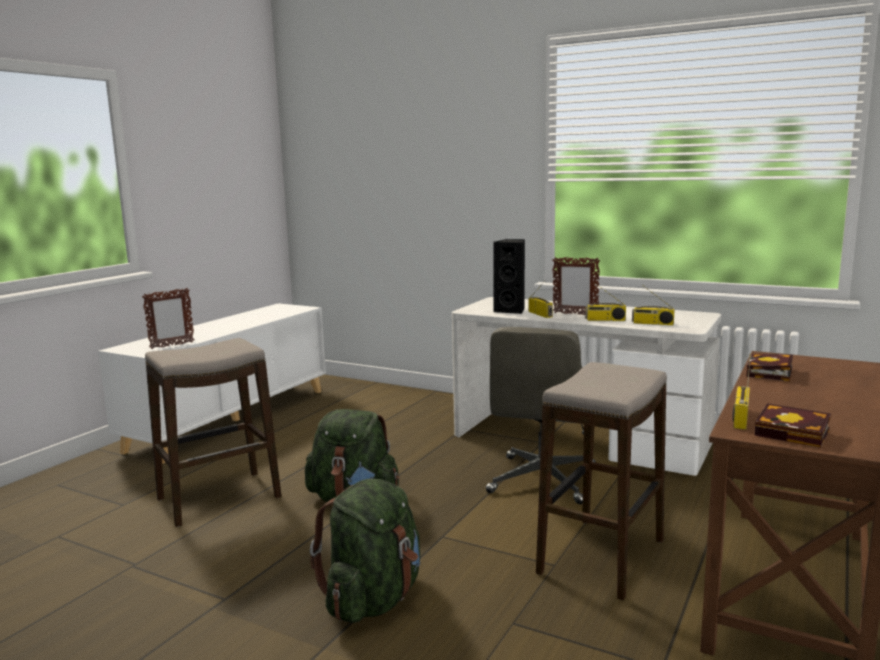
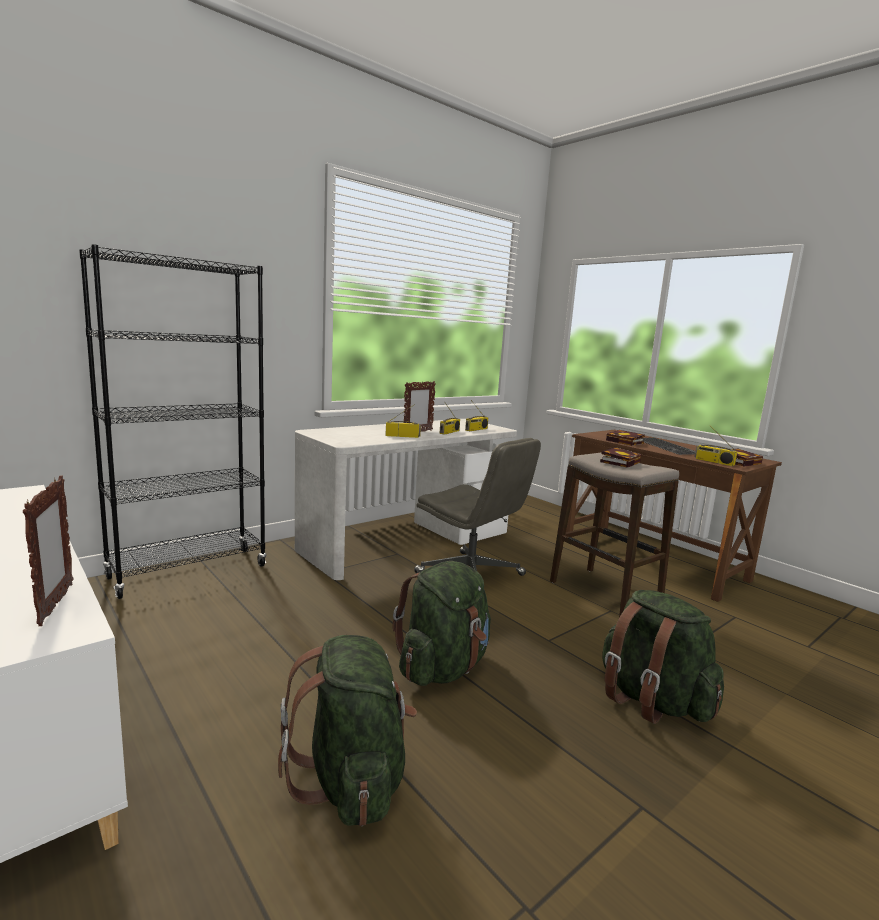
camera: 70 degrees left, 0 degrees up
(218, 498) = (351, 779): stool -> green backpack
(410, 396) = (188, 572): none -> black bookcase
(511, 310) = (372, 437): black speaker -> none
(607, 378) = (620, 461): none -> book
(808, 393) = (667, 446): none -> keyboard

